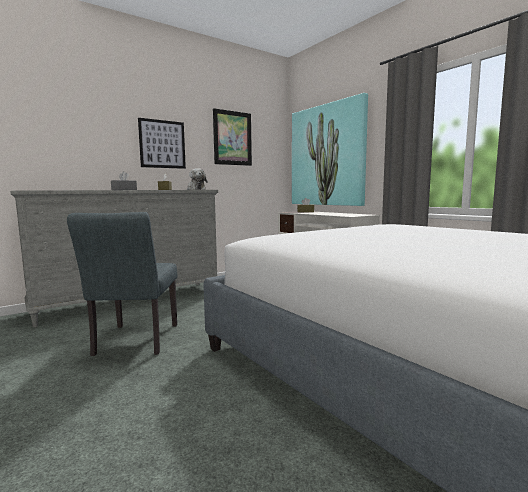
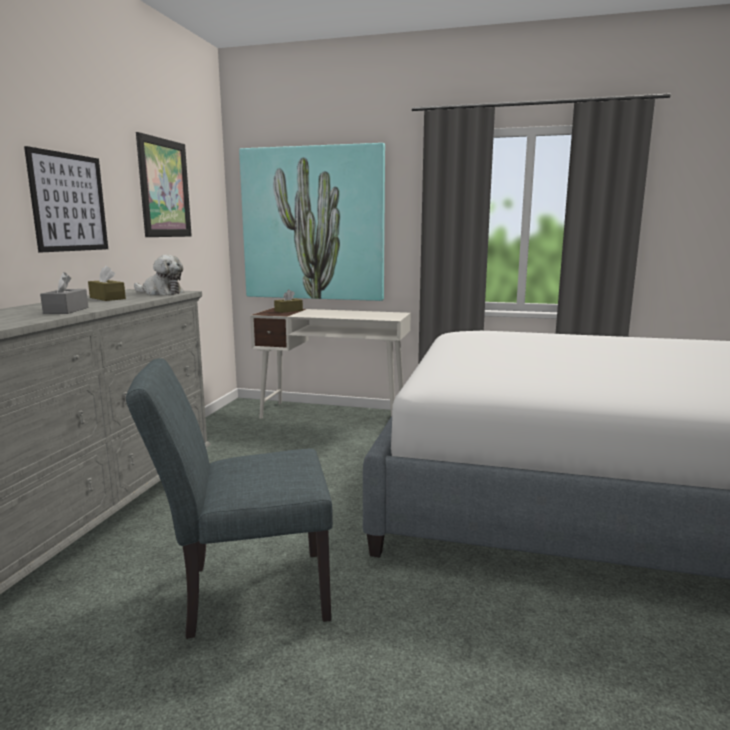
camera: 40 degrees left, 5 degrees up
(134, 342) = (244, 593): grey chair -> grey chair turned 120 degrees clockwise

